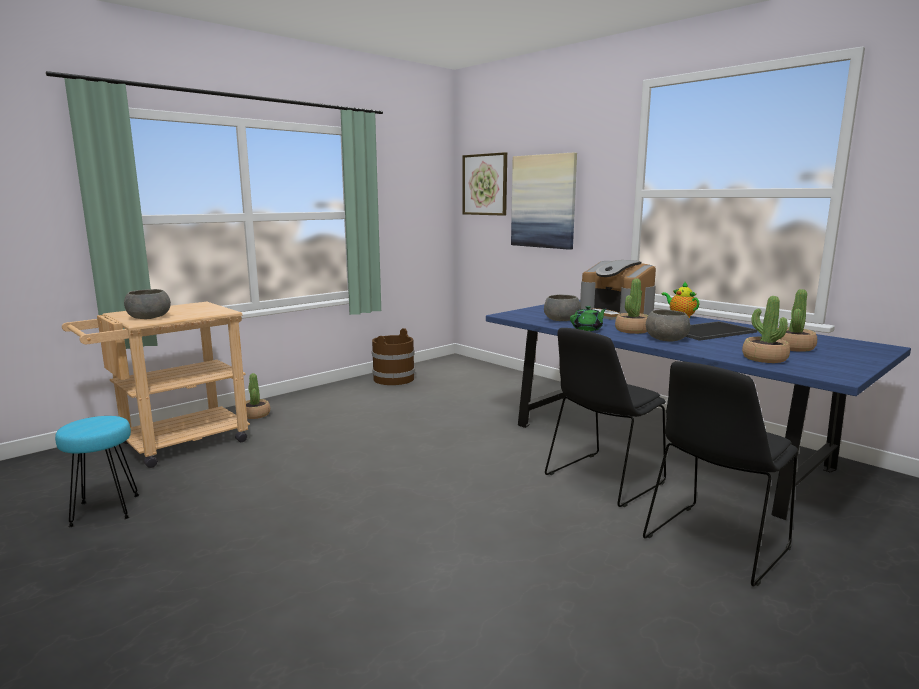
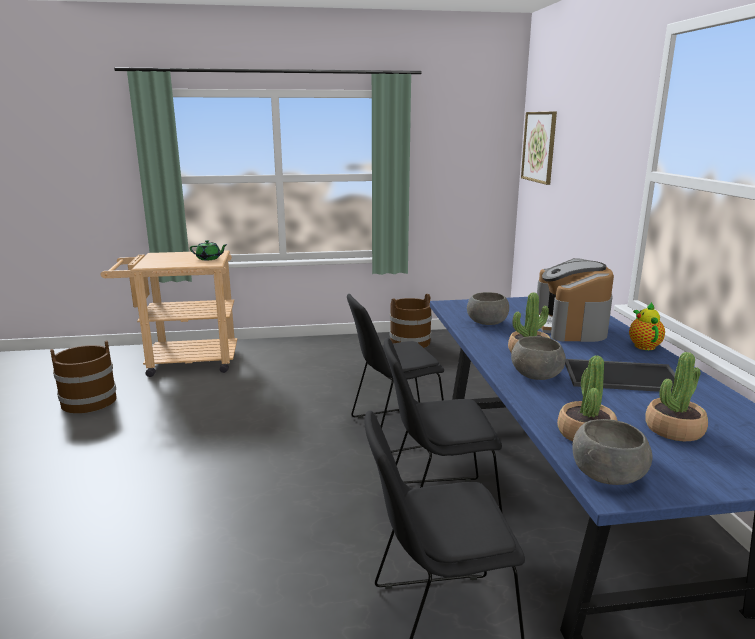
camera: 35 degrees right, 5 degrees up
(105, 510) = (89, 401): turquoise stool -> brown bucket
(148, 318) = (158, 262): grey bowl -> grey bowl (607, 474)
(255, 415) = (263, 350): potted plant -> none
(486, 442) = (394, 431): none -> black chair
(543, 201) = (576, 173): picture -> none
(587, 329) = (484, 340): green teapot -> green teapot (209, 258)

